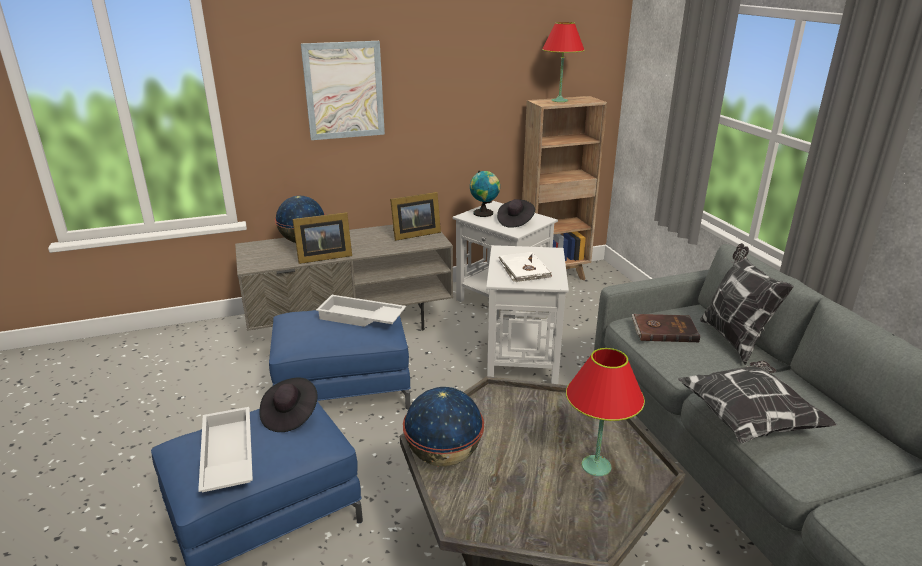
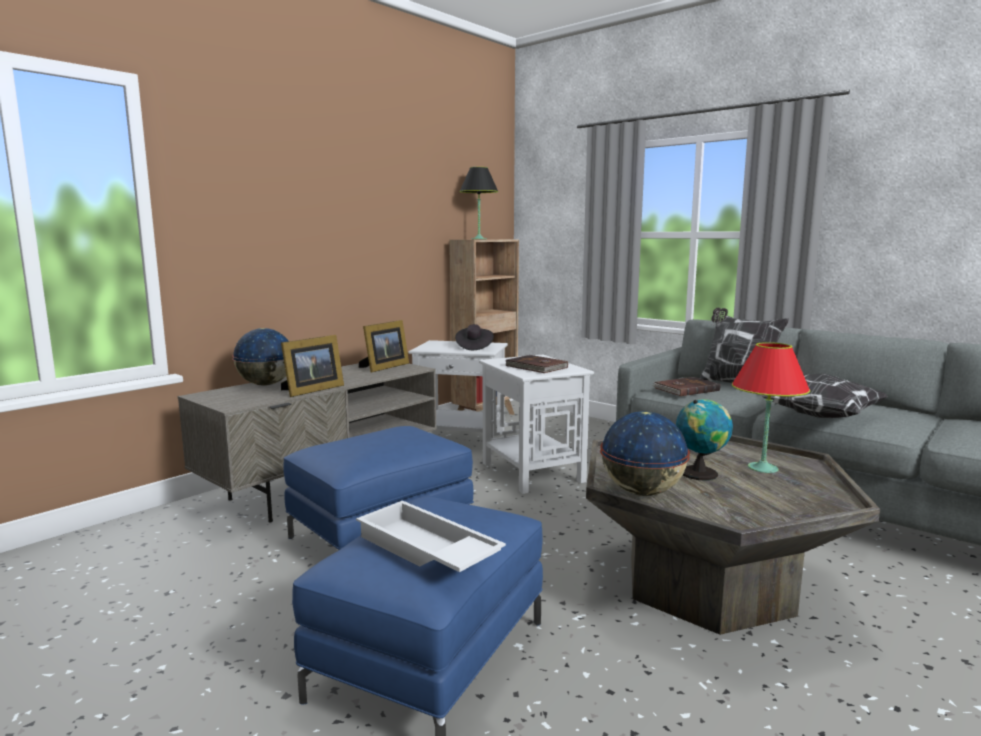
camera: 30 degrees left, 15 degrees down
(290, 415) = (444, 506): black hat -> none
(344, 90) = (290, 217): picture -> none
(360, 318) = (401, 434): white tray -> none
(484, 213) = (436, 346): globe -> globe (701, 473)
(523, 270) = (536, 367): white book -> brown book
(559, 100) = (479, 239): red table lamp -> black table lamp

